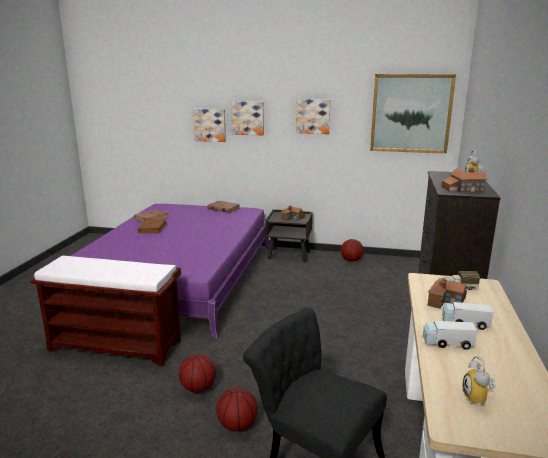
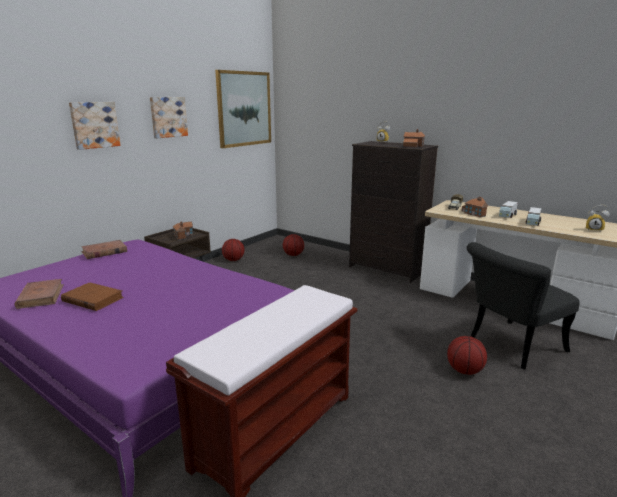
camera: 65 degrees left, 0 degrees up
(198, 388) = (401, 381): basketball -> basketball (293, 255)
(210, 125) = (39, 140): picture -> none

